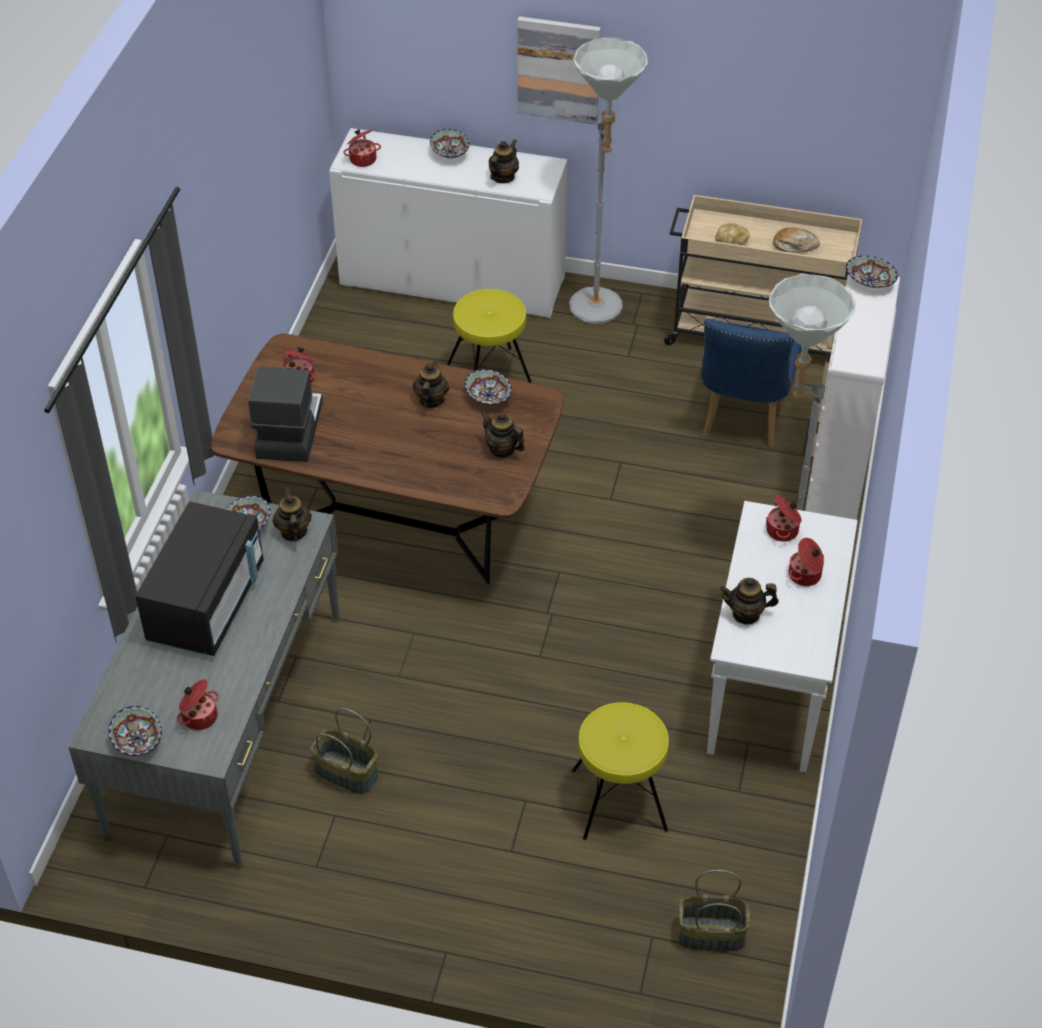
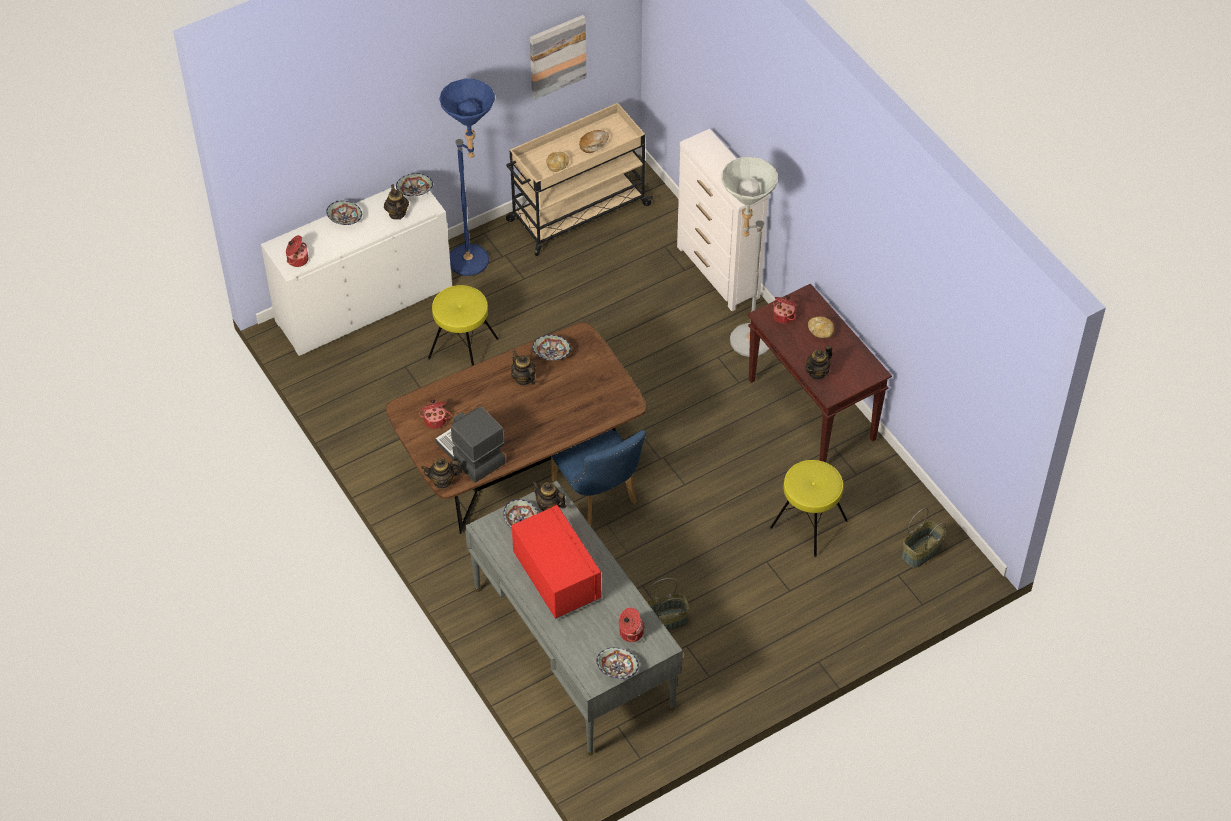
camera: 45 degrees left, 5 degrees up
(207, 604) = (557, 577): black microwave -> red microwave
(502, 449) = (596, 378): teapot -> teapot (442, 481)
(559, 69) = (402, 121): picture -> picture (557, 56)
(599, 314) = (476, 264): grey floor lamp -> blue floor lamp
(742, 419) = (629, 271): blue chair -> blue chair (598, 496)
(771, 688) = (812, 411): white console table -> brown console table
(805, 575) = (820, 331): cooking pot -> bread
(869, 282) = (699, 142): bowl -> bowl (415, 191)

